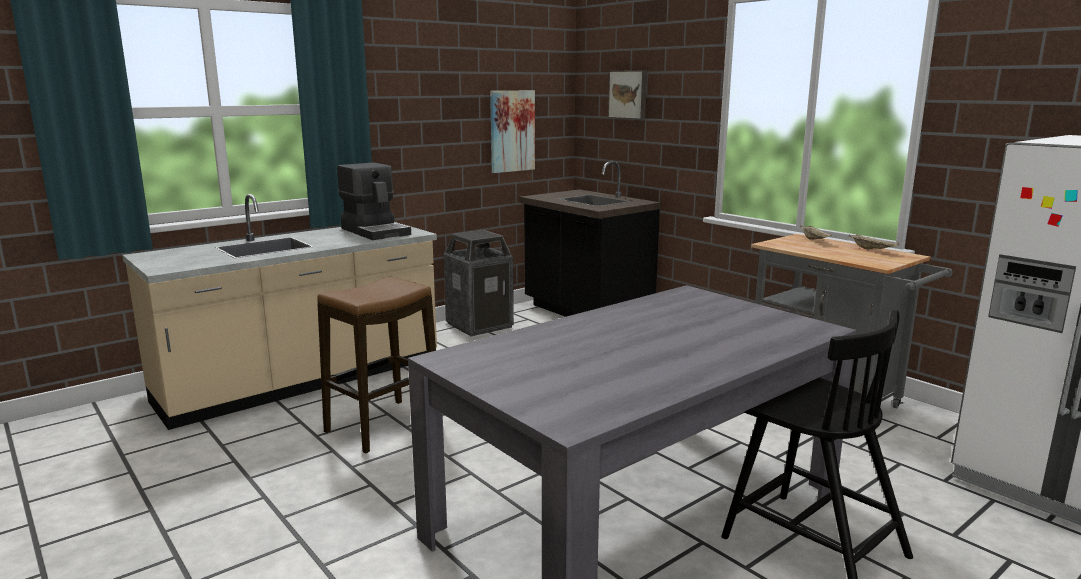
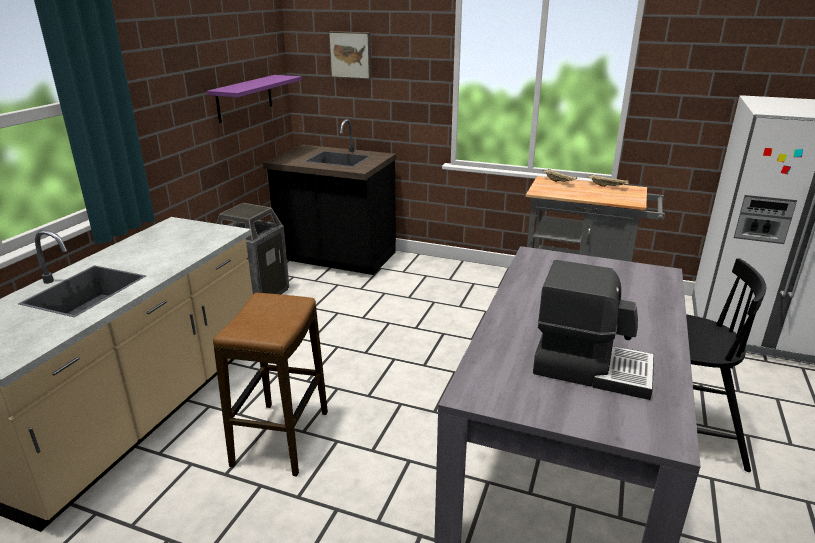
camera: 30 degrees left, 10 degrees up
(376, 231) = (181, 237): coffee machine -> coffee machine (591, 367)
(512, 131) = (245, 98): picture -> purple shelf

